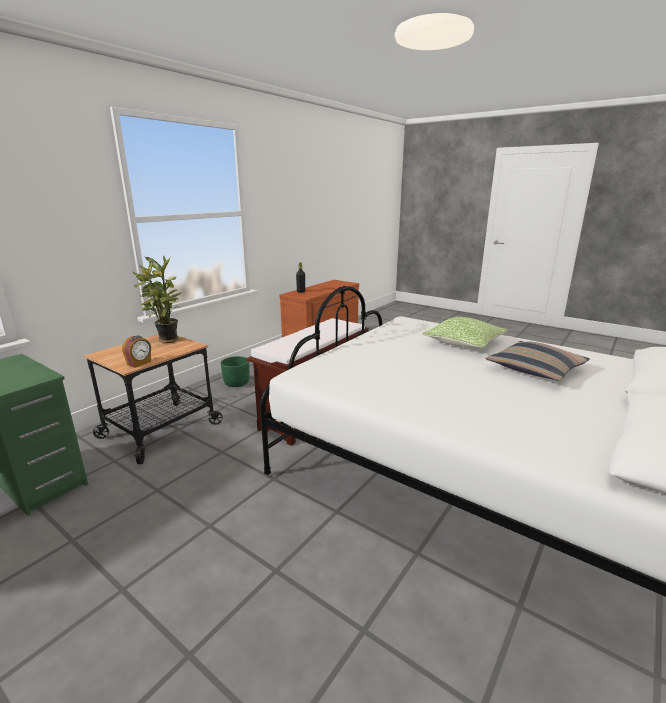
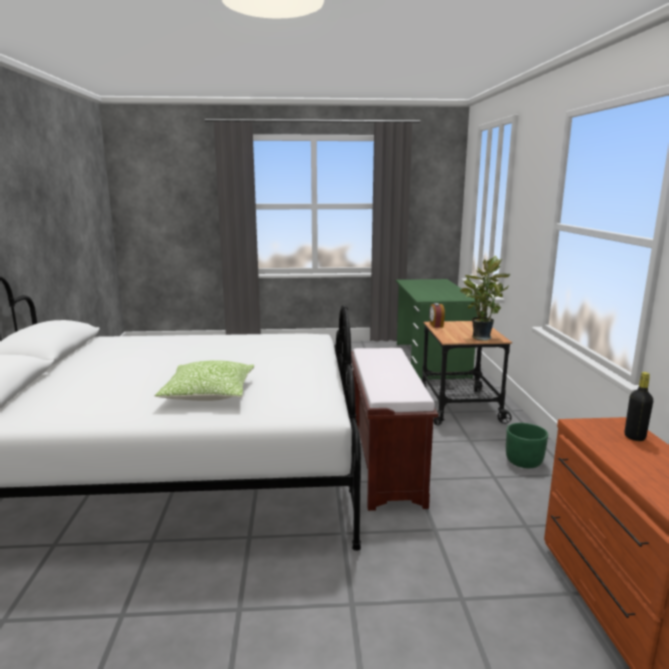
camera: 140 degrees right, 5 degrees down
(535, 369) = (122, 382): pillow -> none

